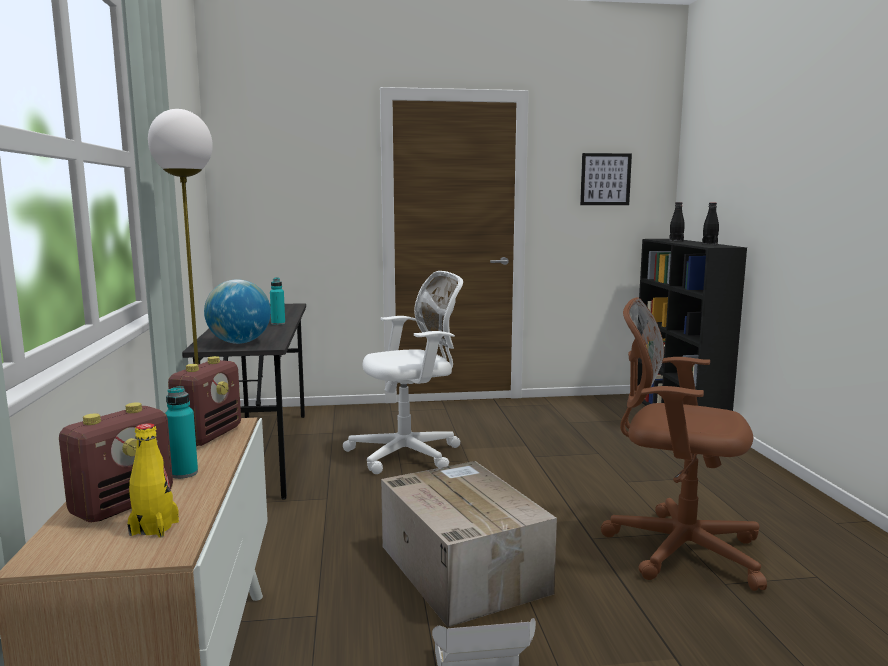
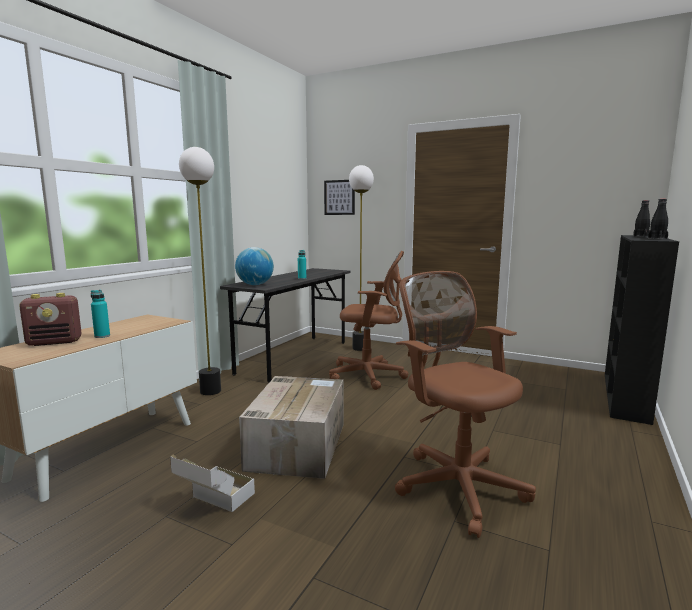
camera: 35 degrees right, 0 degrees up
(154, 528) = (39, 352): yellow bottle -> none
(208, 435) = (151, 324): radio -> none
(339, 420) = (360, 348): none -> floor lamp
(410, 454) = (370, 375): white office chair -> brown office chair
(605, 179) = (589, 183): picture -> picture (339, 197)

